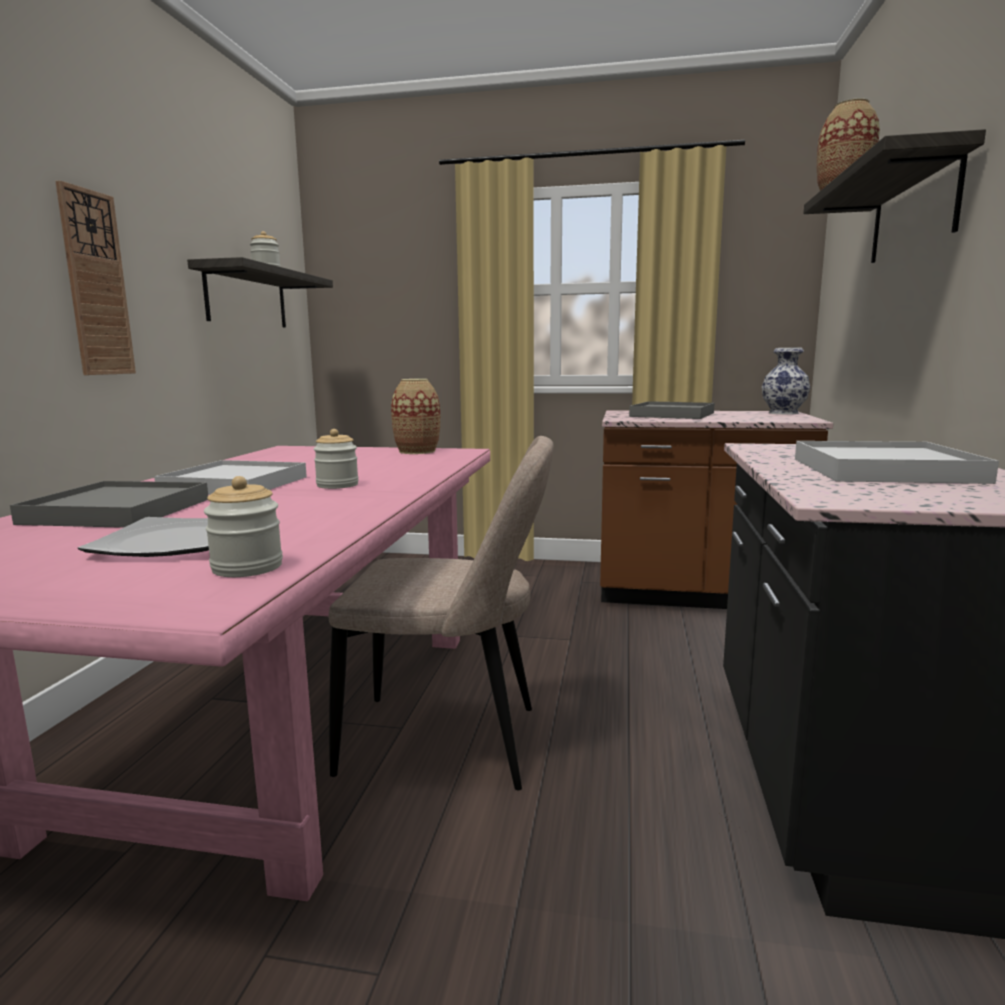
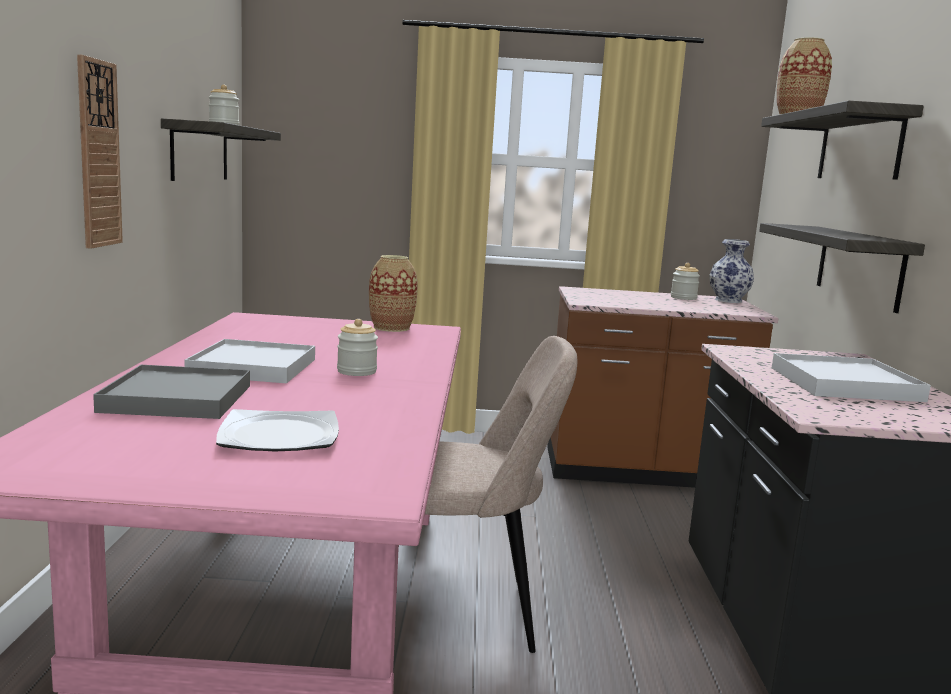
camera: 10 degrees left, 0 degrees up
(247, 567) = (375, 463): jar -> jar (683, 298)
(672, 415) = (628, 298): grey tray -> none
(917, 347) = (859, 266): none -> shelf

